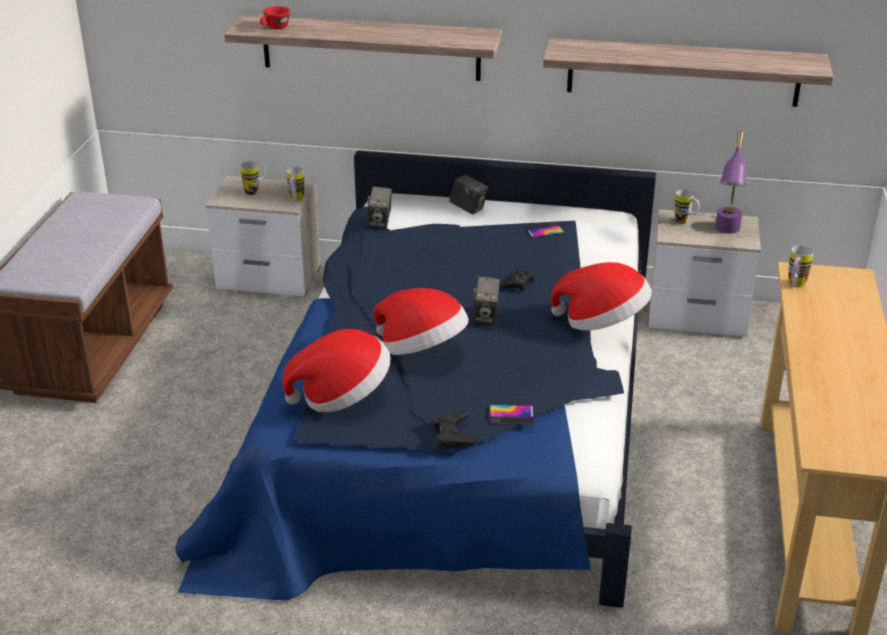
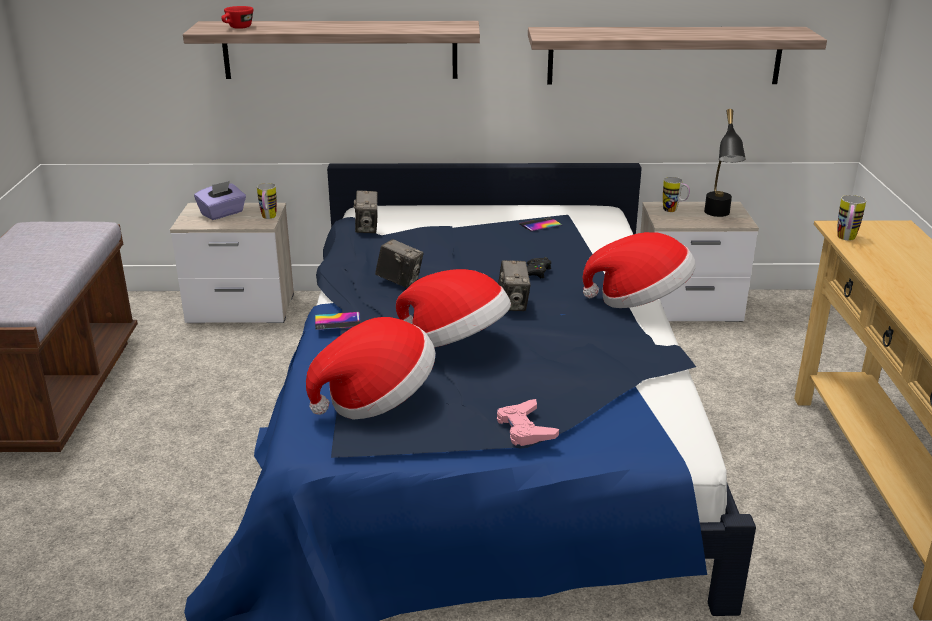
camera: 10 degrees left, 5 degrees down
(255, 191) = (222, 213): mug -> purple tissue box
(453, 434) = (525, 428): black game controller -> pink game controller
(468, 208) = (454, 213): camera -> camera (400, 281)
(511, 415) = (583, 401): phone -> phone (337, 321)
(726, 233) = (718, 216): purple table lamp -> black table lamp

